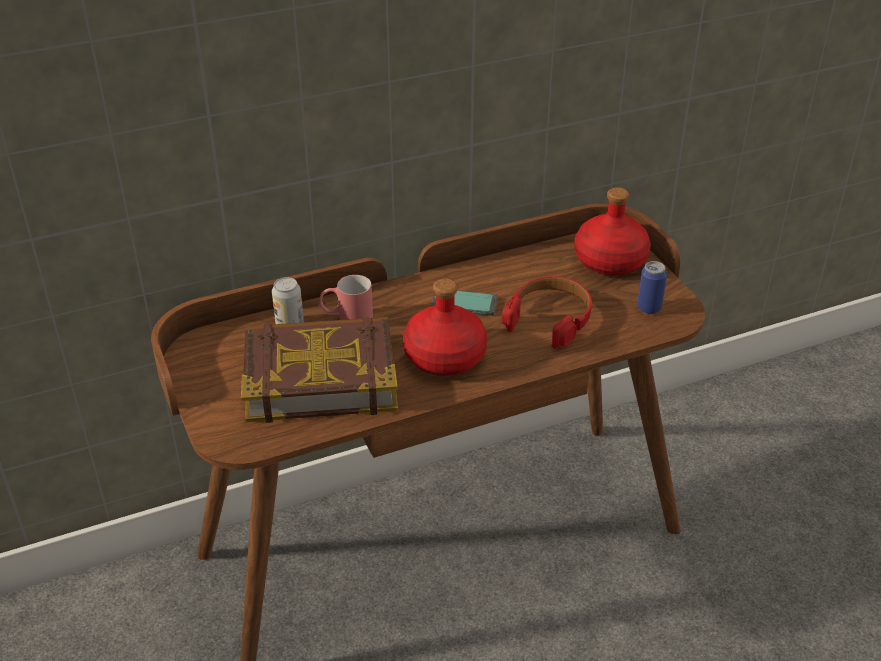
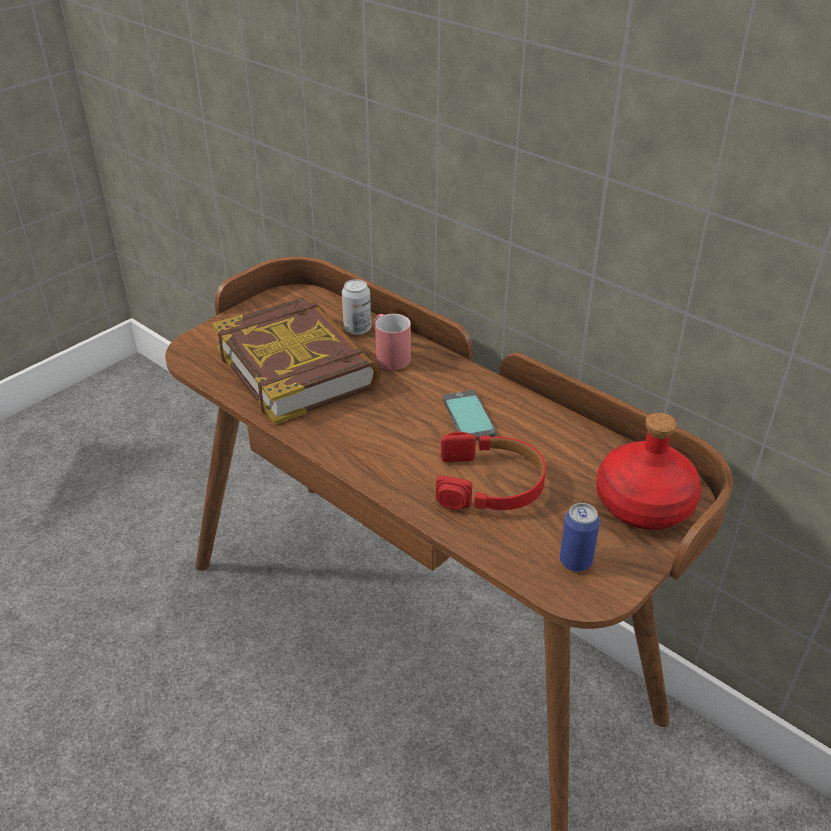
camera: 65 degrees right, 0 degrees up
(444, 357) = (372, 429): red bottle -> none

